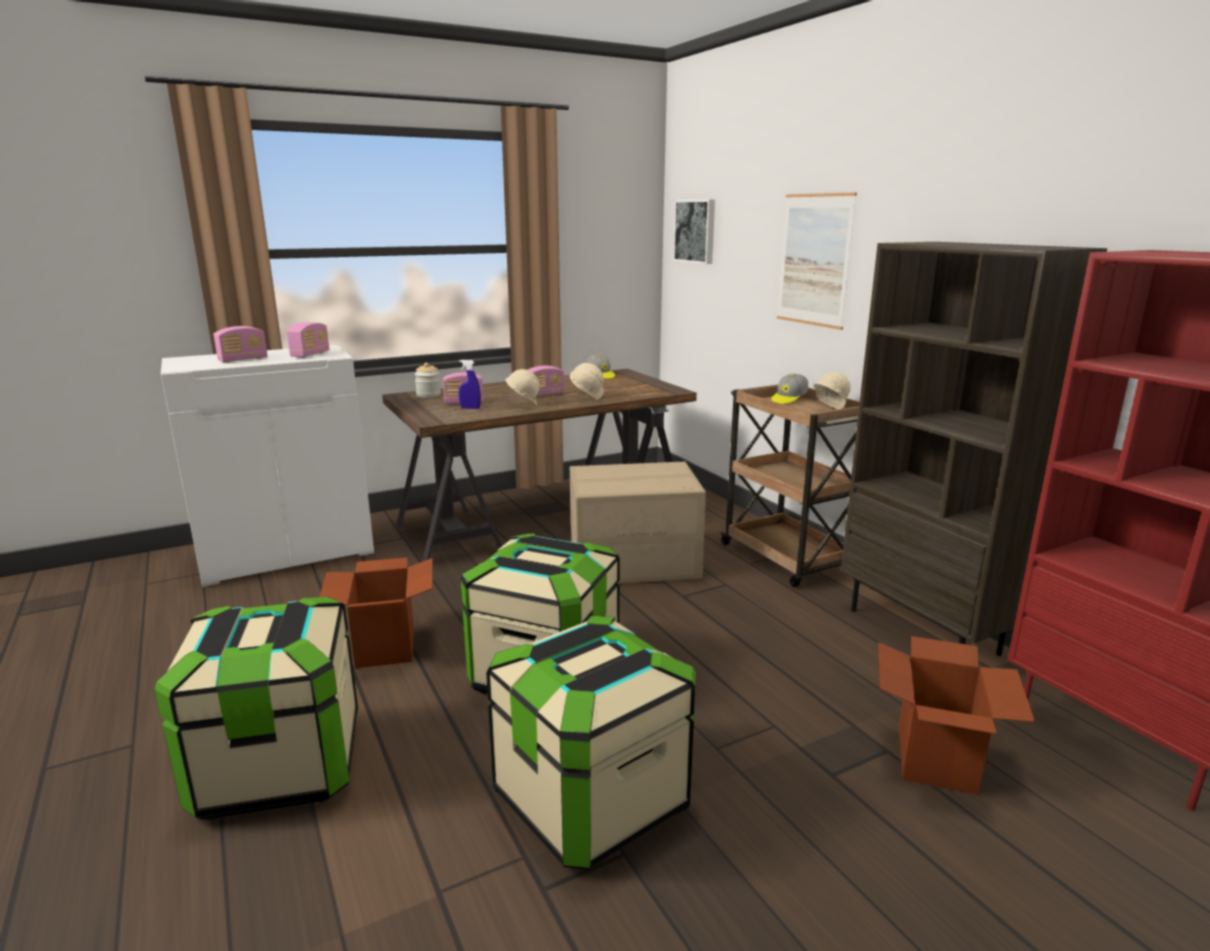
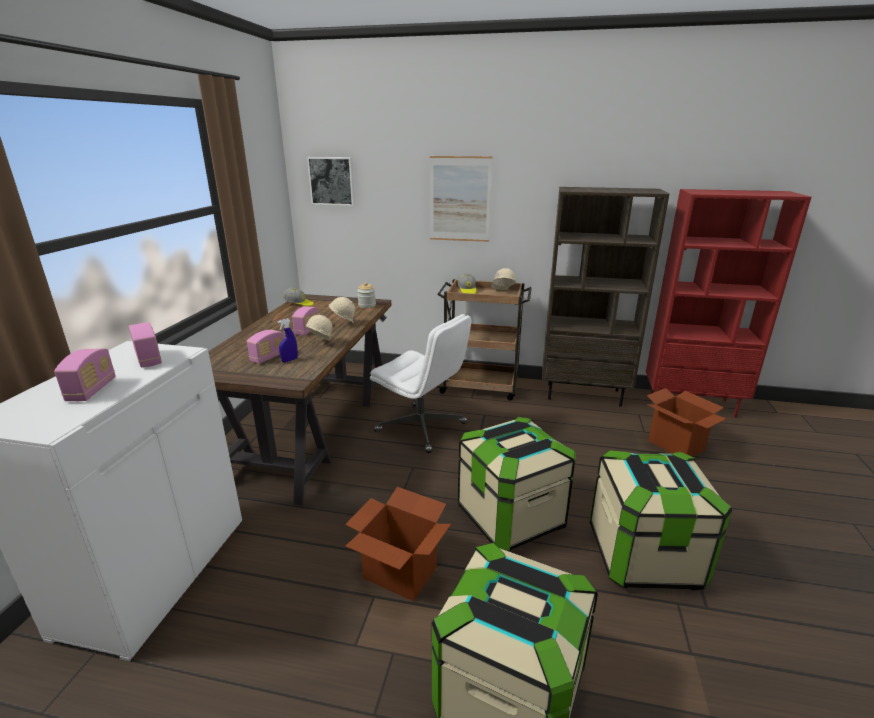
camera: 50 degrees left, 5 degrees up
(428, 395) = (217, 362): jar -> jar (367, 305)
(633, 563) = (422, 428): cardboard box -> white office chair

